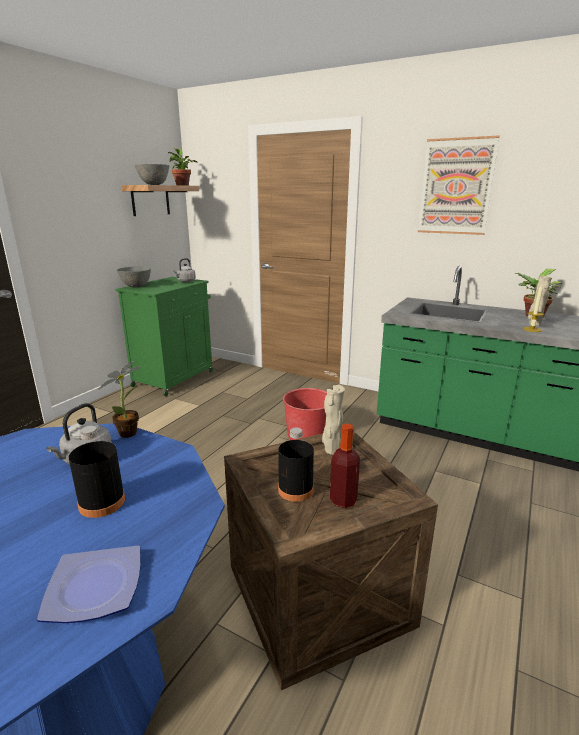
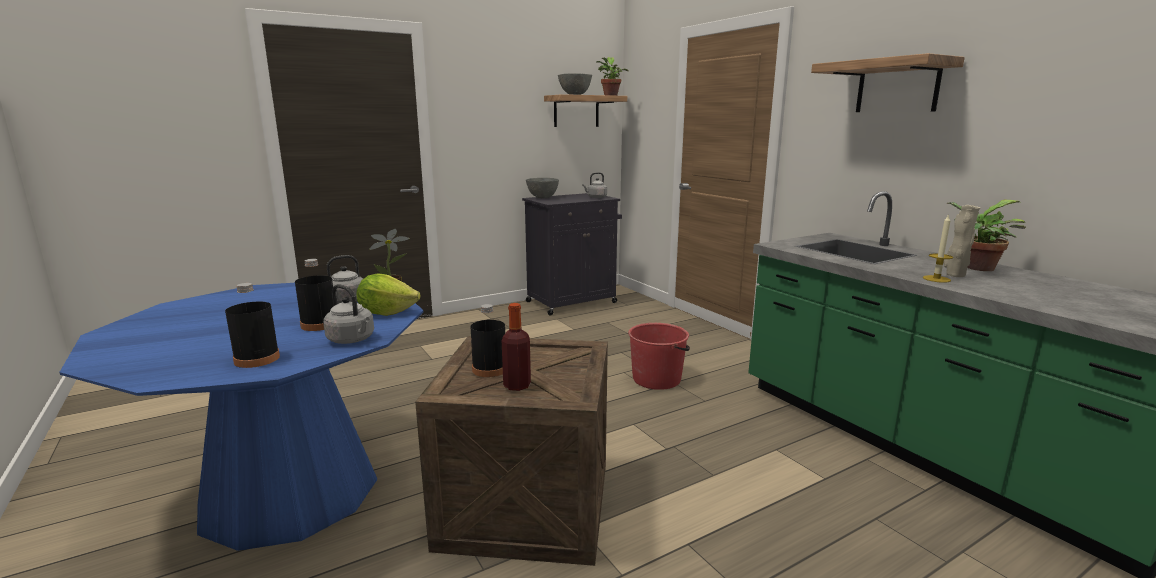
camera: 30 degrees right, 5 degrees down
(96, 589) = (257, 359): plate -> black bottle
(159, 460) = (387, 312): none -> lettuce
(175, 378) = (573, 302): green cabinet -> black cabinet
(177, 512) = (352, 340): none -> grey kettle
(331, 450) = (563, 353): beige vase -> none
(456, 187) = (897, 87): picture -> shelf

